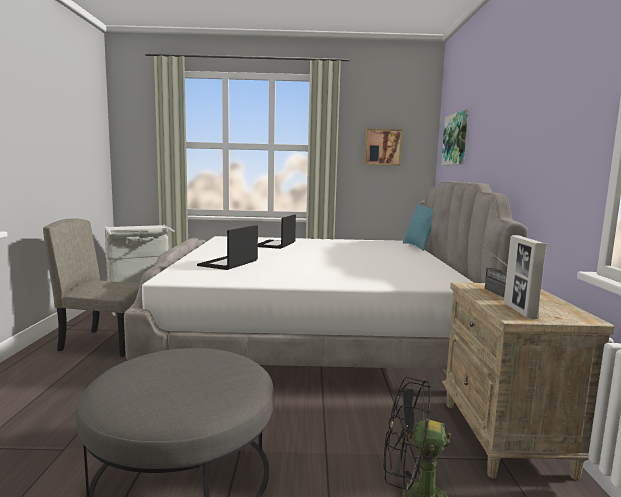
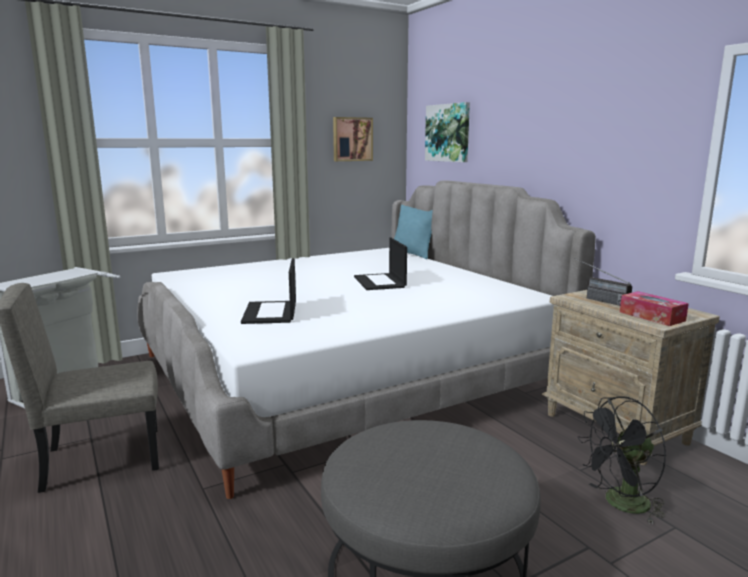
camera: 30 degrees left, 5 degrees up
(275, 244) = (263, 275): laptop -> laptop (380, 282)
(519, 311) = (651, 316): picture frame -> tissue box

